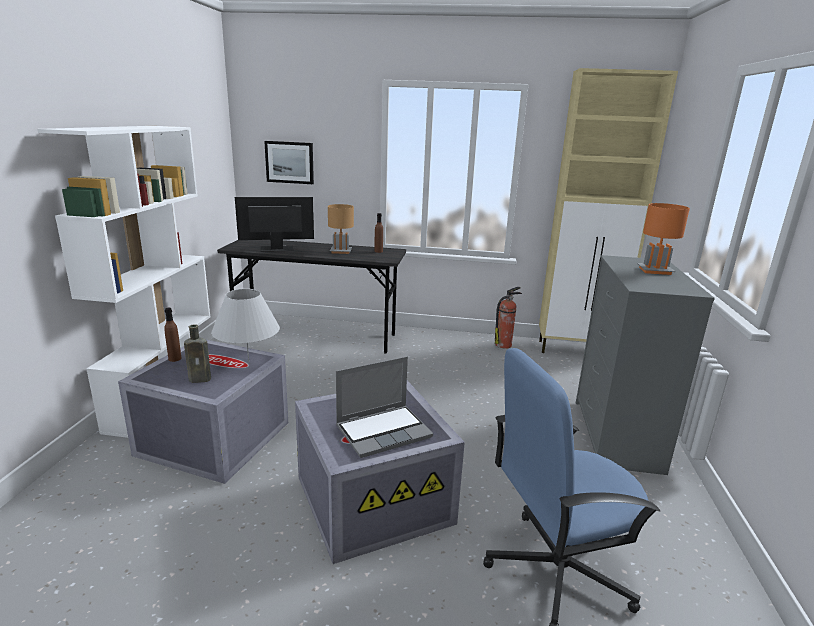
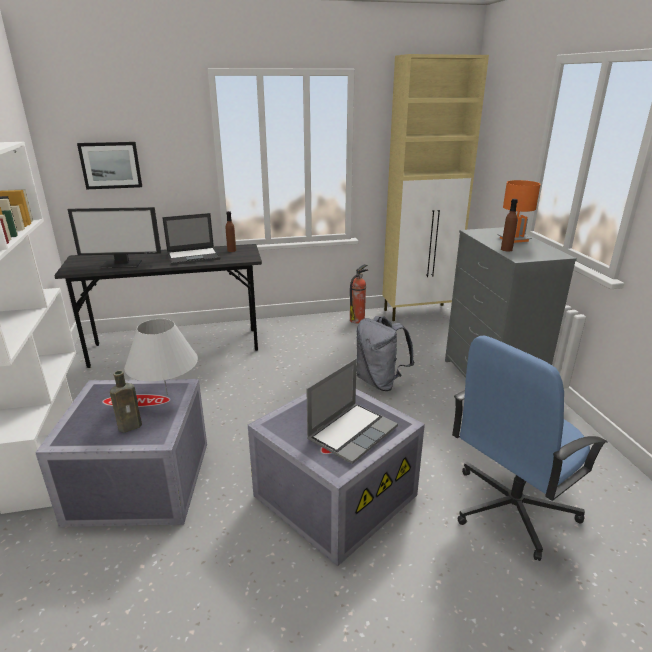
camera: 20 degrees left, 5 degrees up
(175, 359) = (81, 410): brown bottle -> brown bottle (506, 249)
(276, 249) = (122, 264): monitor -> monitor turned 150 degrees counterclockwise
(341, 251) = (194, 256): brown table lamp -> laptop
(489, 407) = (380, 382): none -> grey backpack

